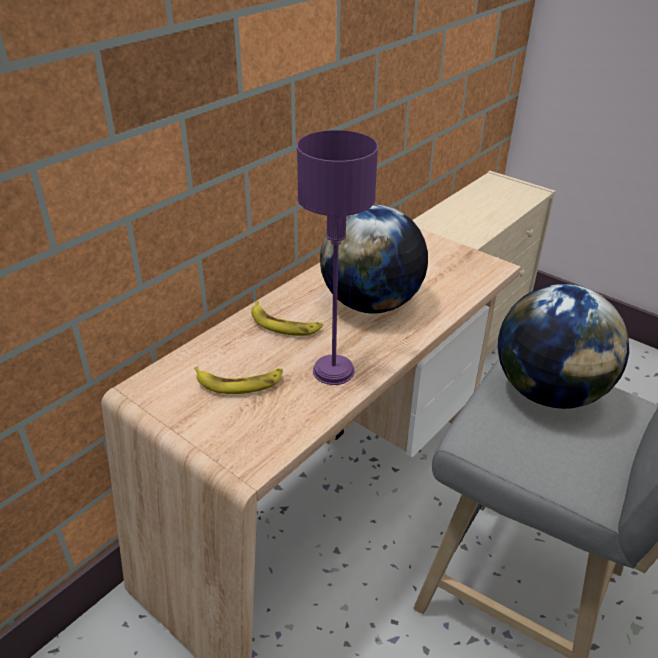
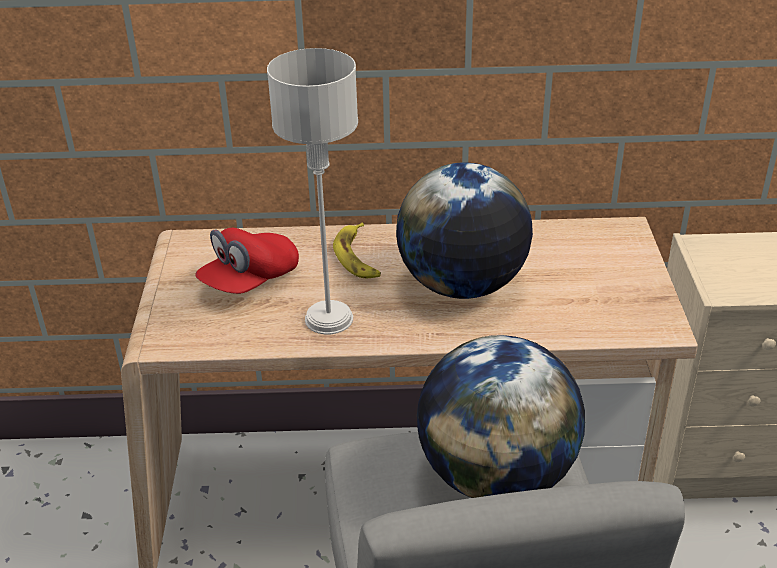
camera: 50 degrees right, 0 degrees up
(239, 382) = (250, 280): banana -> red cap
(334, 370) = (329, 319): purple table lamp -> grey table lamp

